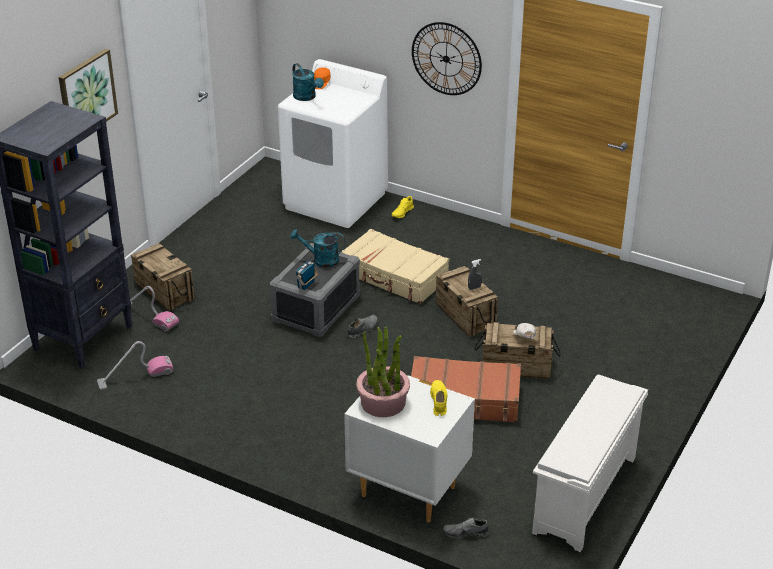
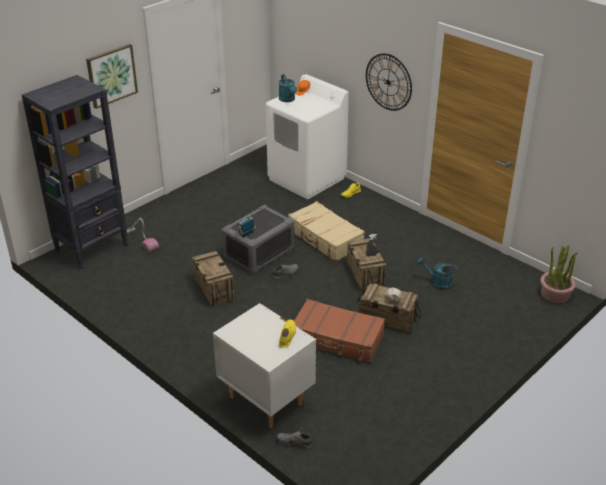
camera: 15 degrees right, 0 degrees up
(135, 376) = (113, 280): vacuum cleaner -> none
(163, 291) = (160, 224): crate -> crate (213, 289)
(321, 260) = (265, 218): turquoise watering can -> turquoise watering can (438, 283)
(383, 403) = (245, 330): potted plant -> potted plant (555, 294)
(585, 496) = (399, 431): white shoe rack -> none

